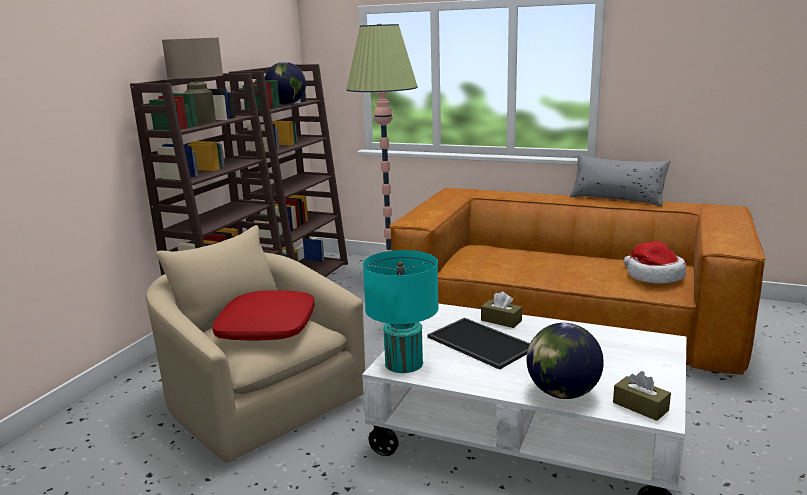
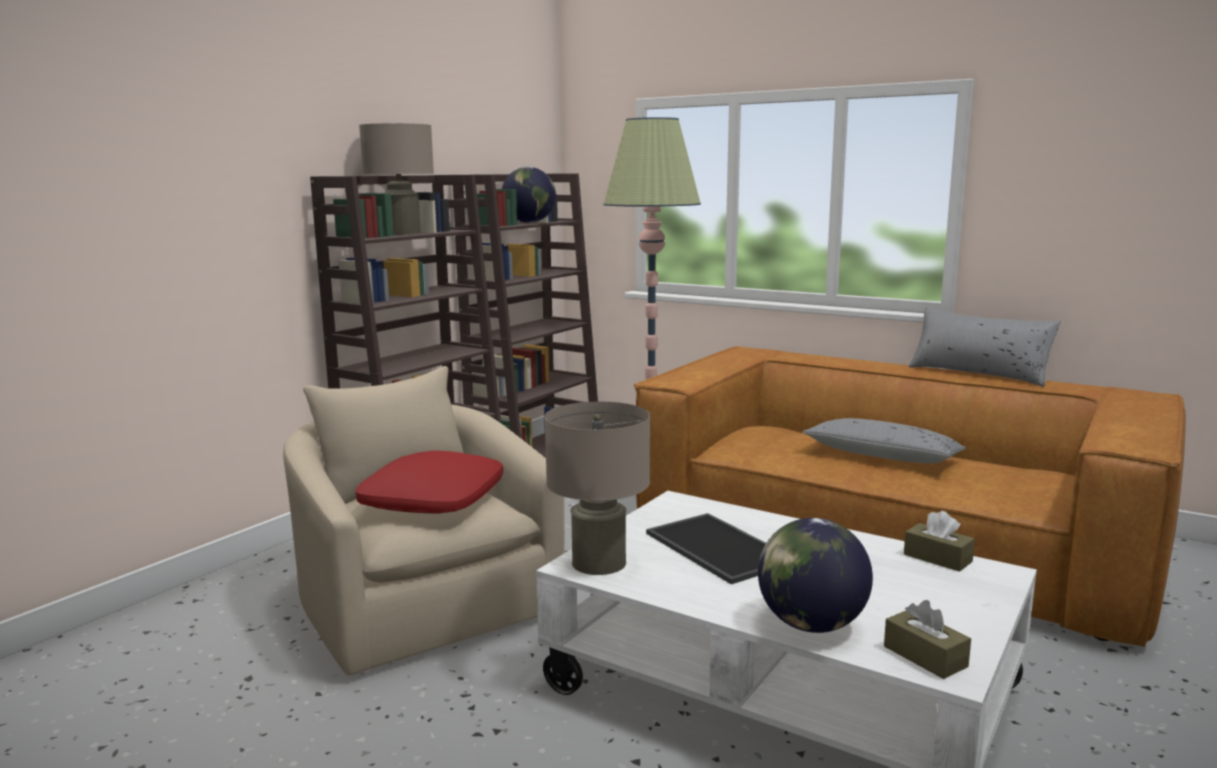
camera: 10 degrees right, 5 degrees down
(403, 363) = (598, 563): turquoise table lamp -> beige table lamp
(501, 320) = (760, 522): brown tissue box -> brown tissue box (937, 558)
(563, 263) = (882, 457): none -> grey pillow
(653, 276) = (1013, 484): hat -> none

